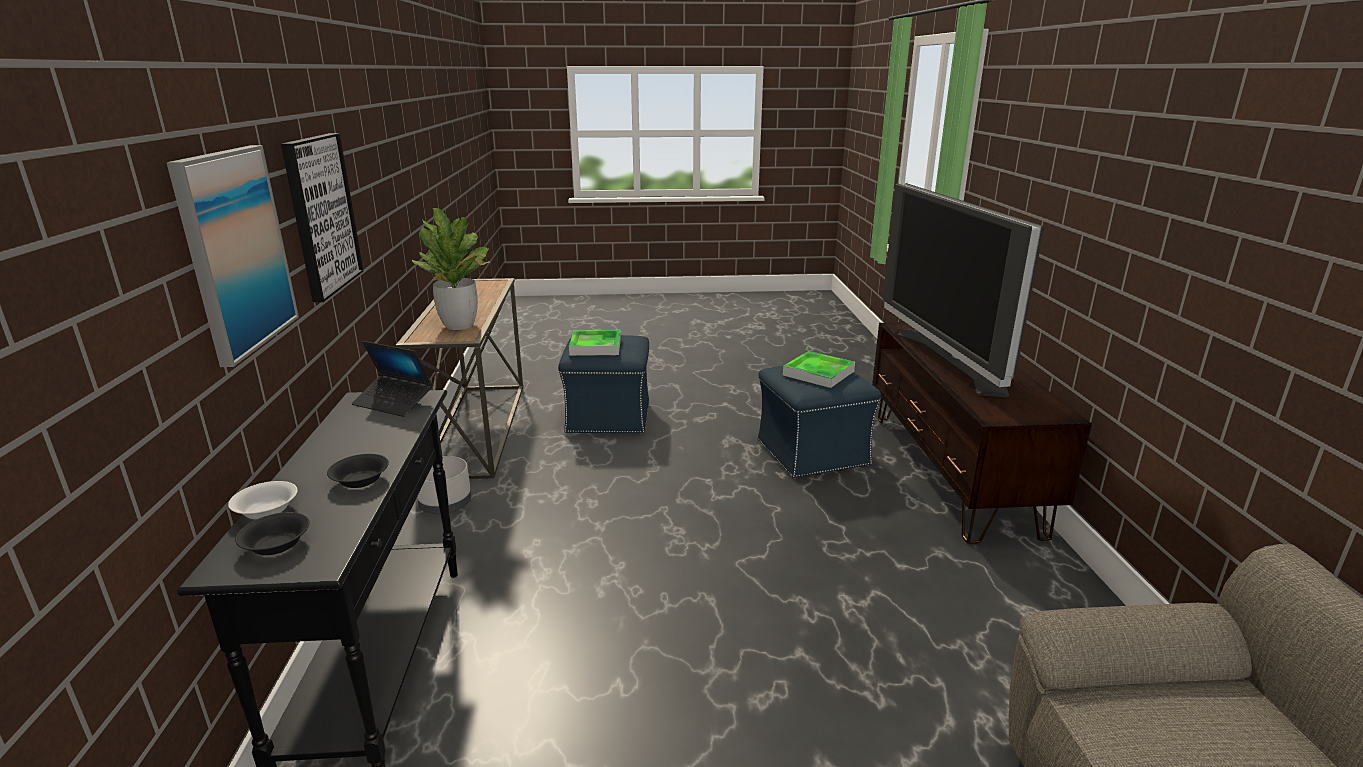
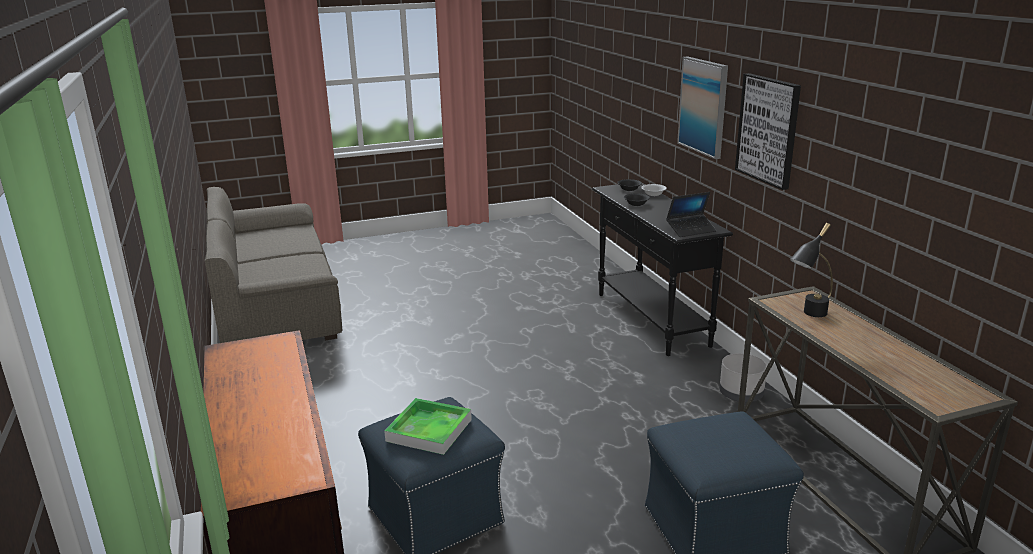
camera: 165 degrees right, 0 degrees up
(393, 402) = (691, 230): laptop -> laptop turned 150 degrees clockwise
(459, 325) = (808, 315): potted plant -> black table lamp
(595, 346) = (729, 434): tray -> none
(948, 361) = (278, 407): television -> none

